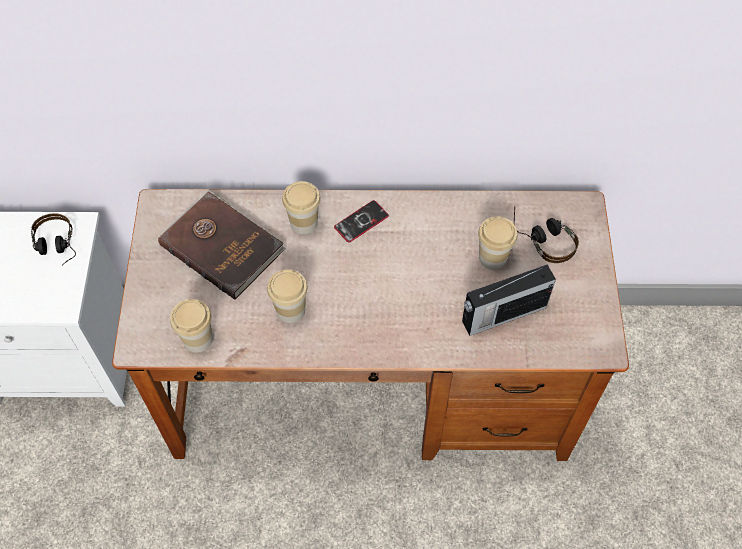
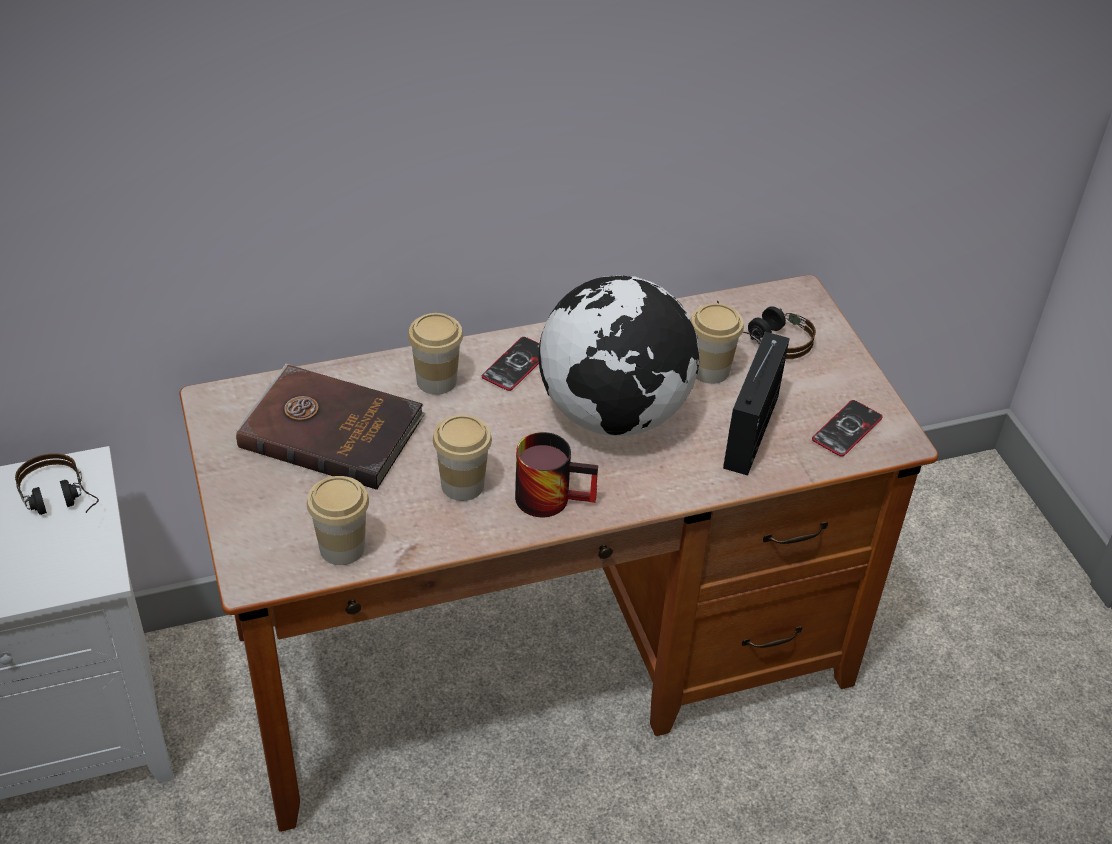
camera: 20 degrees left, 15 degrees down
(346, 333) = (552, 495): none -> mug
(412, 278) = (614, 414): none -> globe
(502, 314) = (752, 430): radio -> radio turned 150 degrees clockwise
(570, 330) = (847, 429): none -> phone

